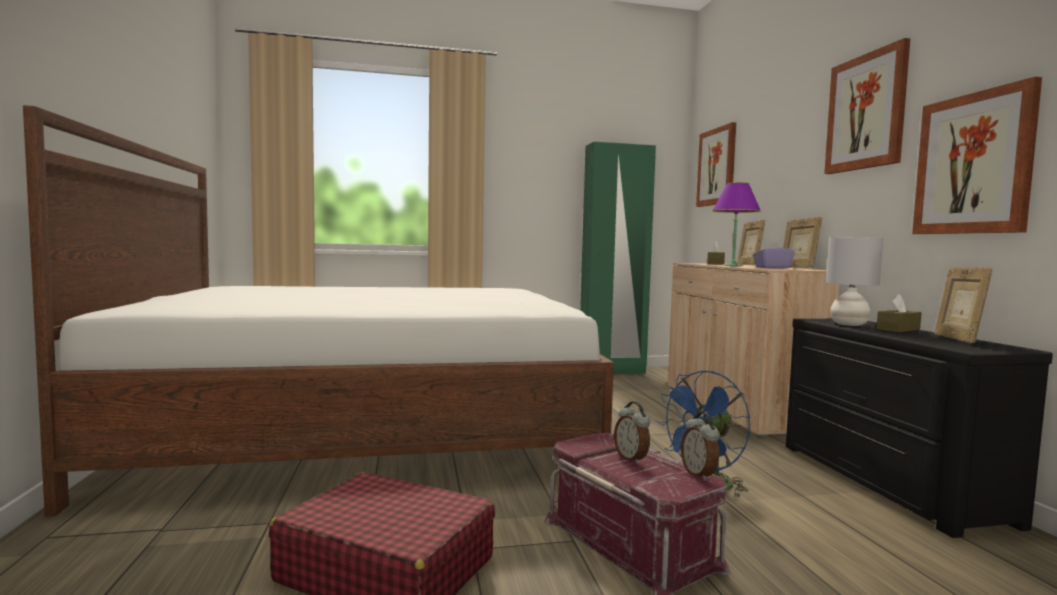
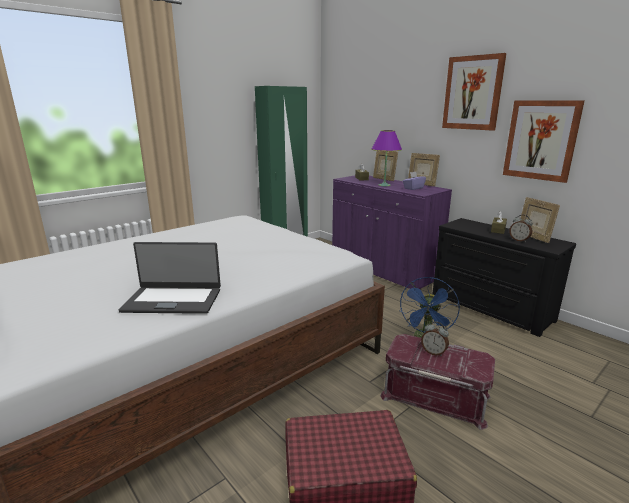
camera: 30 degrees left, 15 degrees up
(306, 305) = (173, 300): none -> laptop
(699, 474) = (477, 354): alarm clock -> alarm clock (519, 240)
(717, 167) = (347, 104): picture -> none
(736, 408) = (383, 269): beige cabinet -> purple cabinet
(849, 324) = (473, 228): grey table lamp -> none

